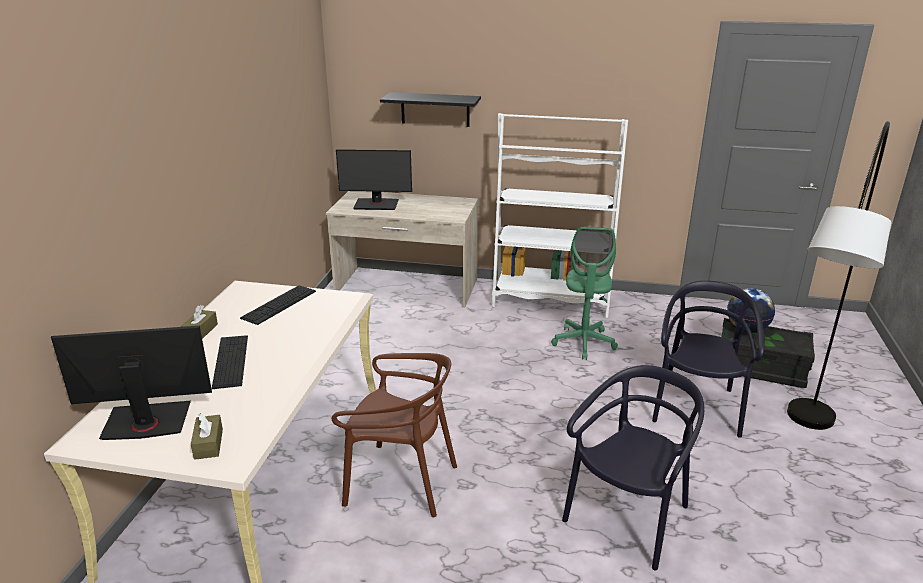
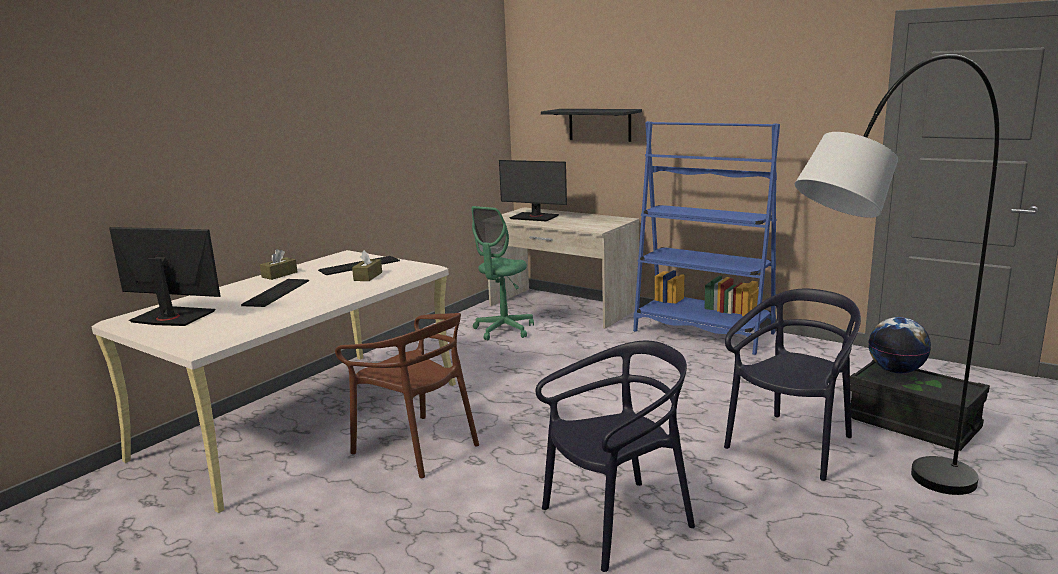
camera: 25 degrees right, 10 degrees down
(208, 444) = (195, 334): brown tissue box -> brown tissue box (368, 276)
(550, 299) = (703, 332): white bookcase -> blue bookcase
(583, 342) = (707, 371): green office chair -> green office chair (504, 330)

